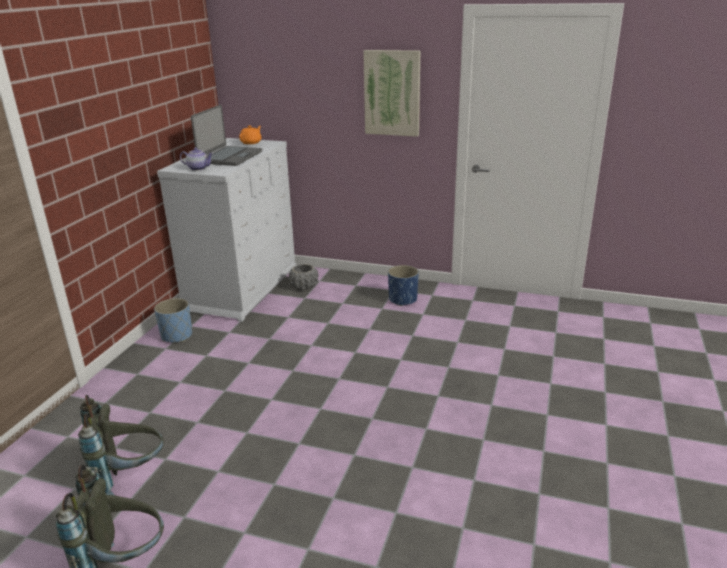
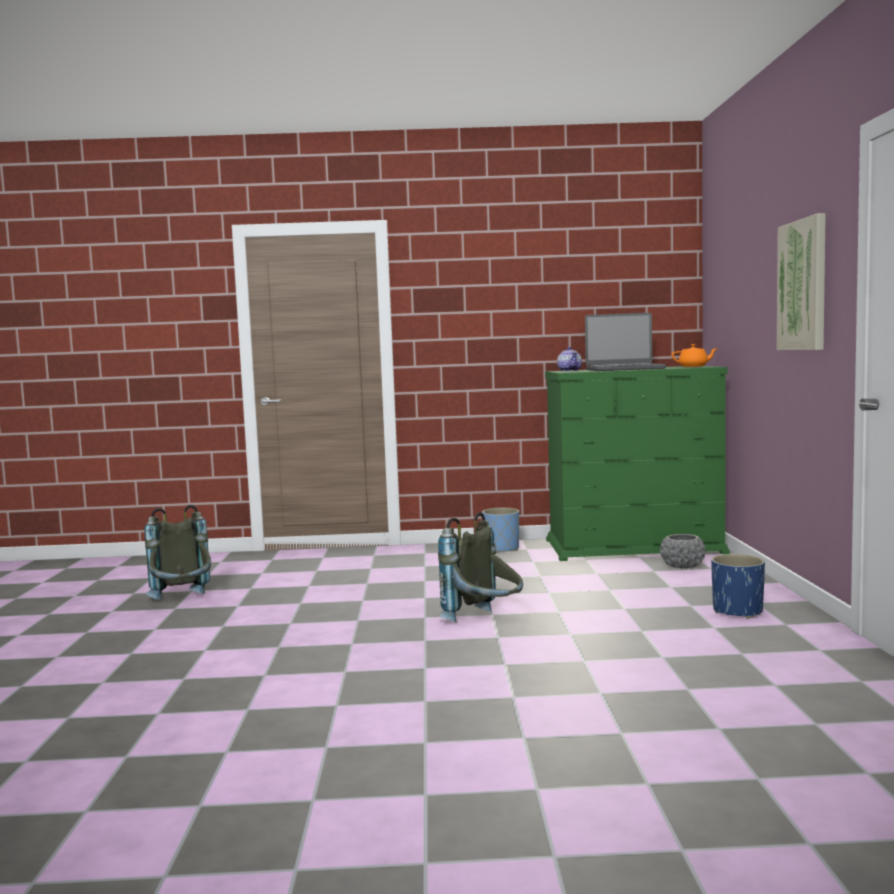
camera: 70 degrees right, 20 degrees down
(130, 477) = (280, 582): grey backpack -> grey backpack (485, 622)
(242, 287) = (634, 546): white dresser -> green dresser

